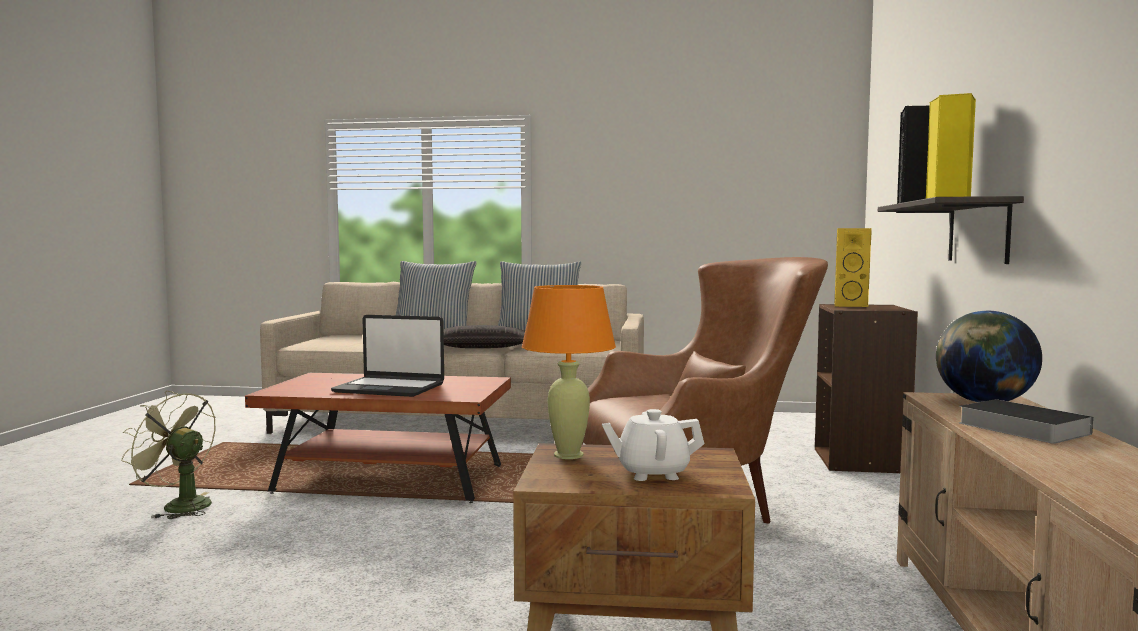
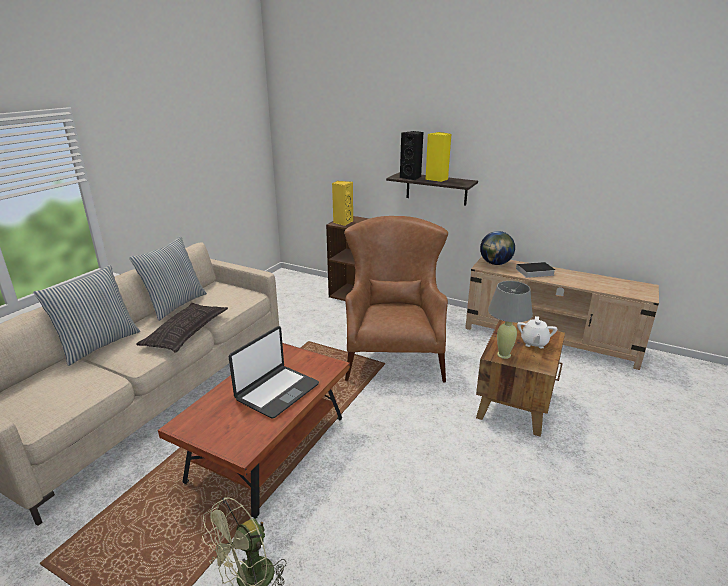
camera: 70 degrees left, 20 degrees up
(569, 455) = (503, 355): orange table lamp -> grey table lamp

